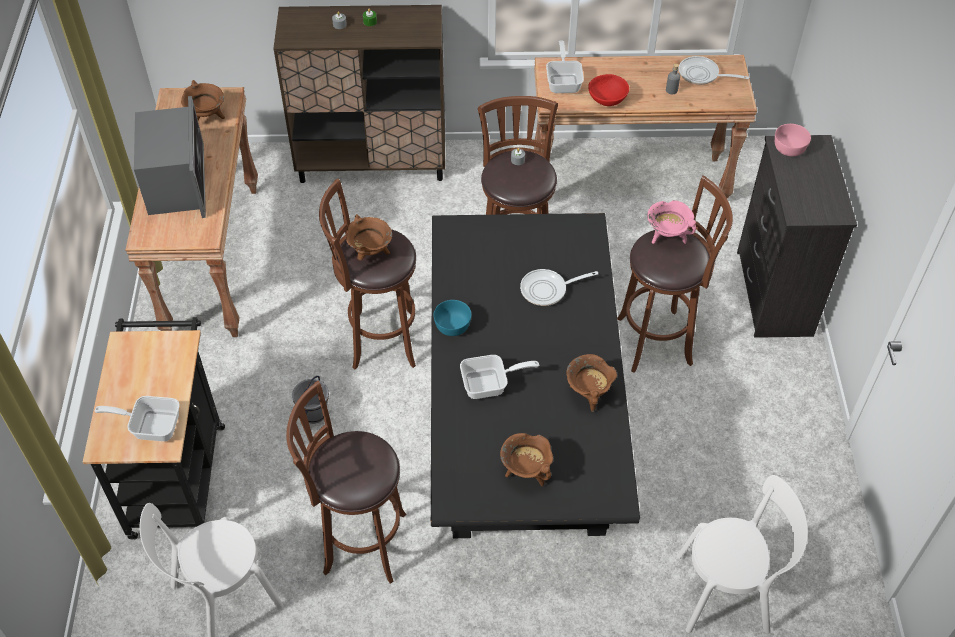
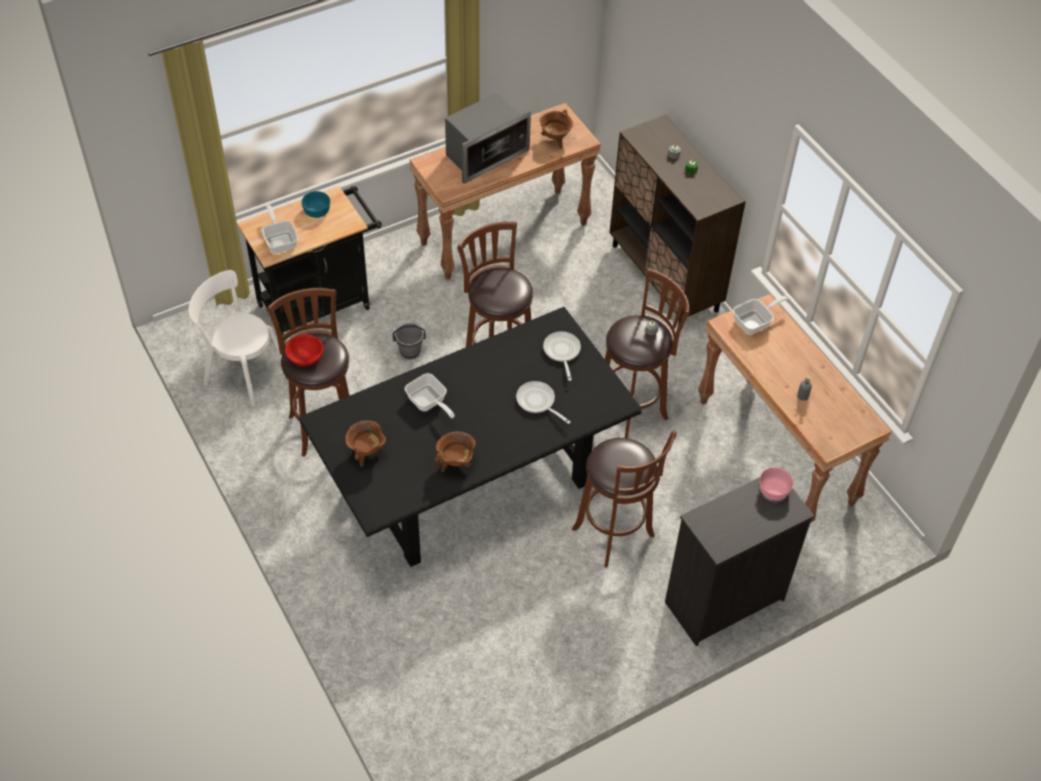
camera: 60 degrees right, 0 degrees up
(370, 253) = (497, 285): brown cooking pot -> none
(452, 325) = (468, 360): turquoise bowl -> turquoise bowl (317, 211)
(607, 99) = (757, 357): red bowl -> red bowl (306, 357)
(667, 237) = (637, 454): pink cooking pot -> none
(702, 75) = (839, 410): frying pan -> frying pan (562, 352)
(728, 592) = (406, 664): white chair -> none

